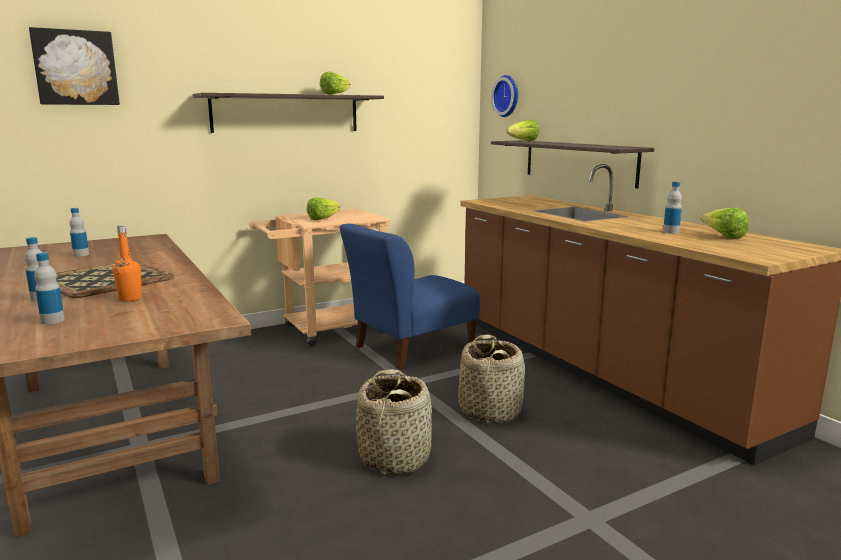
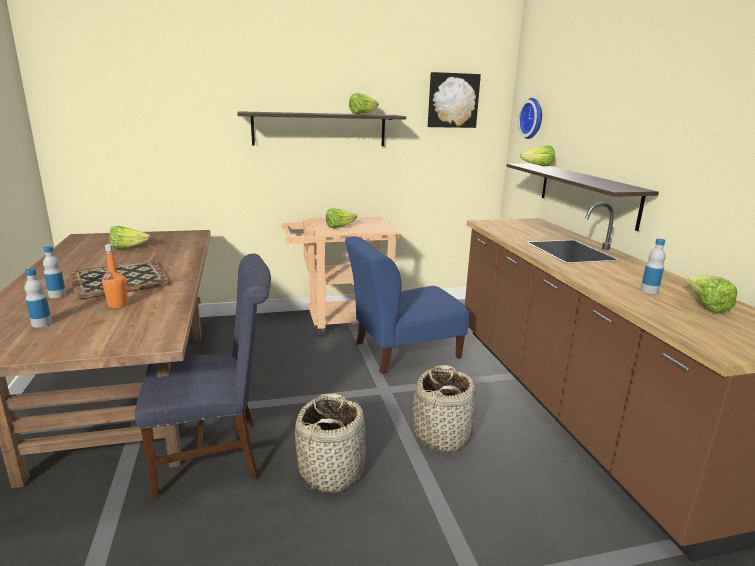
camera: 15 degrees right, 5 degrees up
(75, 68) = (142, 89): picture -> picture (452, 100)
(81, 254) = (128, 248): bottle -> lettuce
(258, 465) = (217, 455): none -> blue chair

